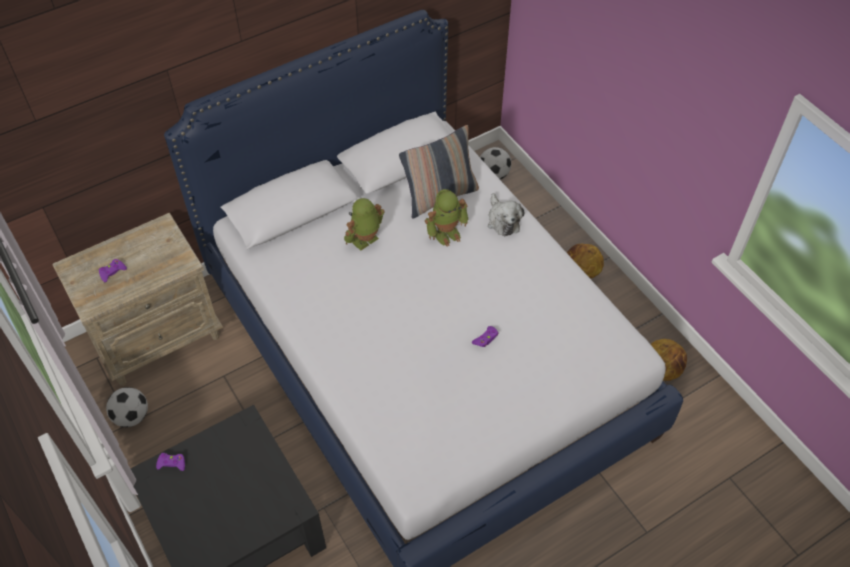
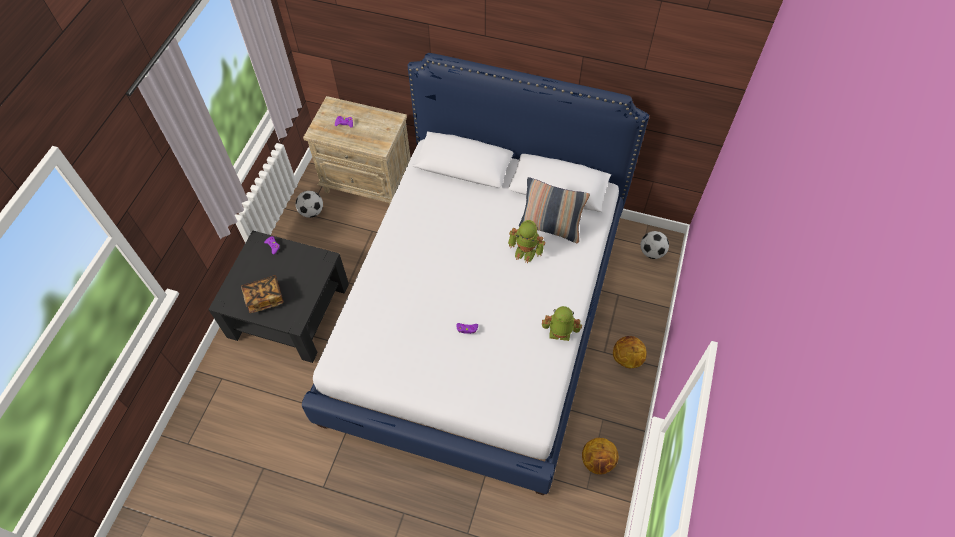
camera: 50 degrees right, 5 degrees up
(232, 517) = (264, 298): none -> book
(365, 241) = (478, 216): toy robot -> toy robot (559, 335)
(502, 220) = (567, 274): plush toy -> none

